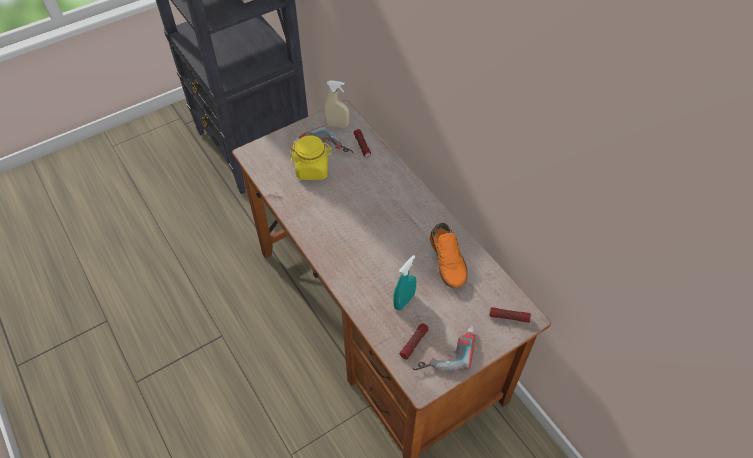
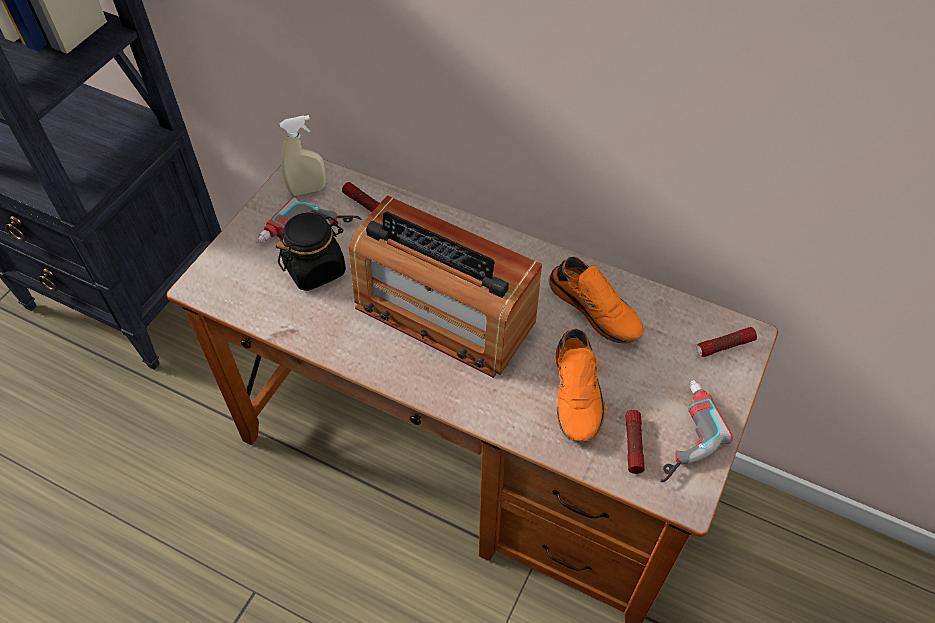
camera: 30 degrees left, 0 degrees up
(312, 170) = (315, 269): yellow jar -> black jar
(362, 224) = (443, 314): none -> radio
(404, 301) = (578, 393): turquoise spray bottle -> orange shoe

